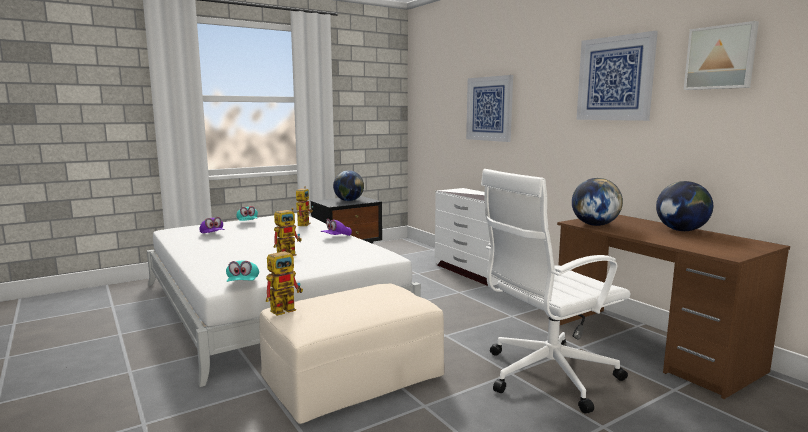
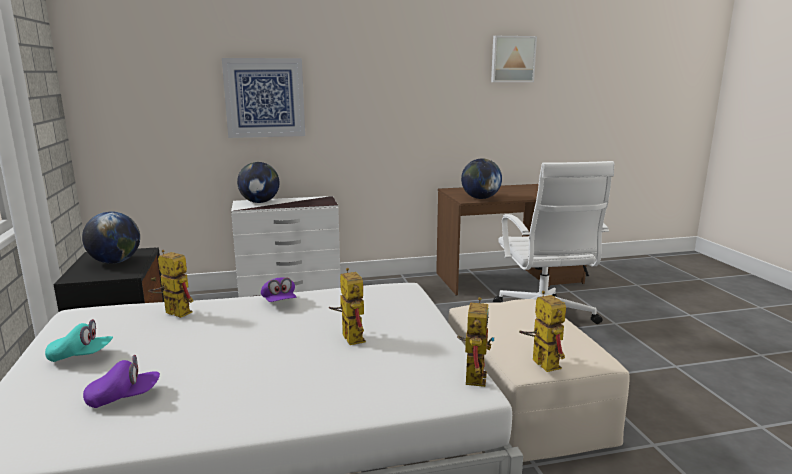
camera: 70 degrees left, 5 degrees up
(243, 284) = (473, 374): turquoise cap -> toy robot
(615, 78) = (430, 70): picture -> none
(681, 230) = (511, 188): globe -> globe (260, 202)

